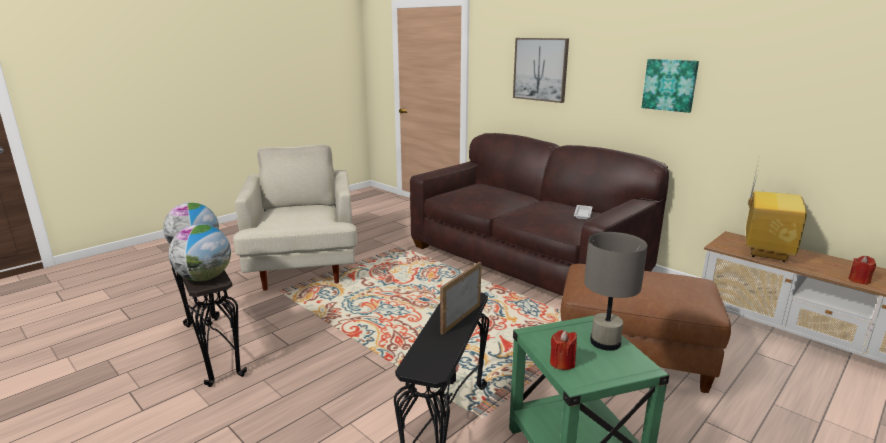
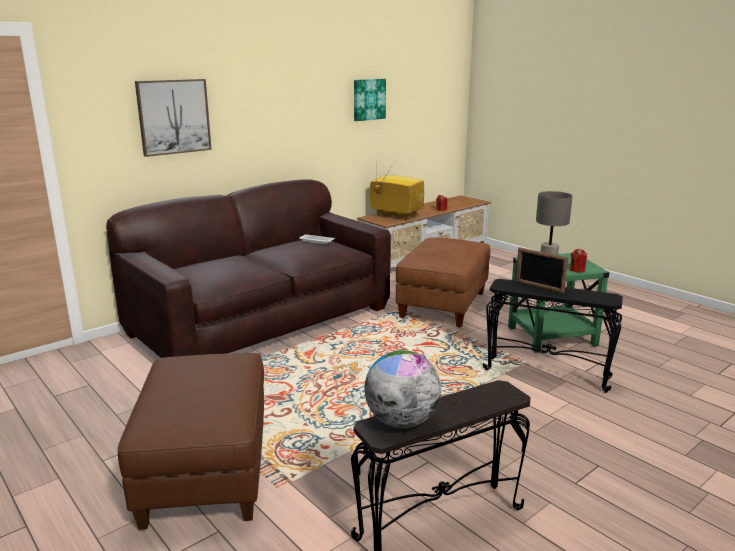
camera: 85 degrees left, 0 degrees up
(204, 278) = (491, 398): globe -> none
(304, 269) = (205, 471): beige armchair -> brown ottoman
(670, 85) = (301, 114): picture -> picture (368, 99)

